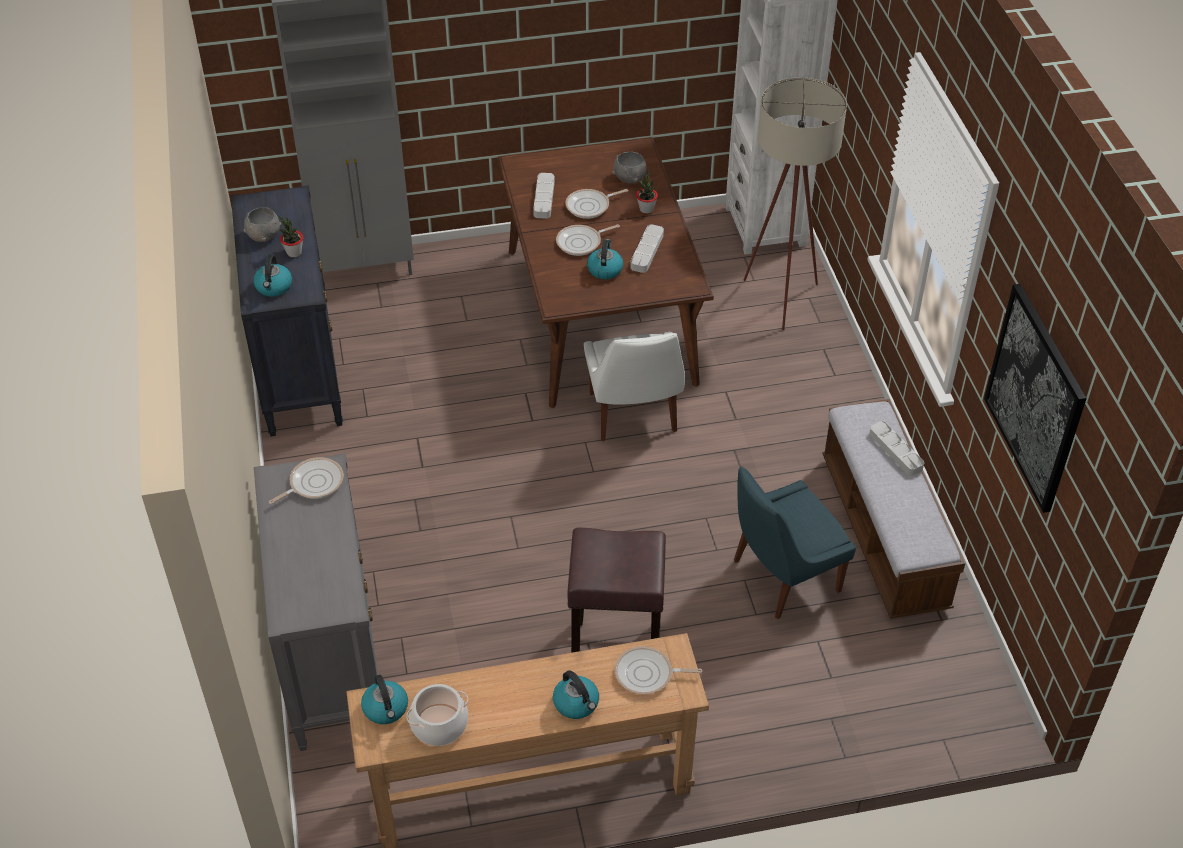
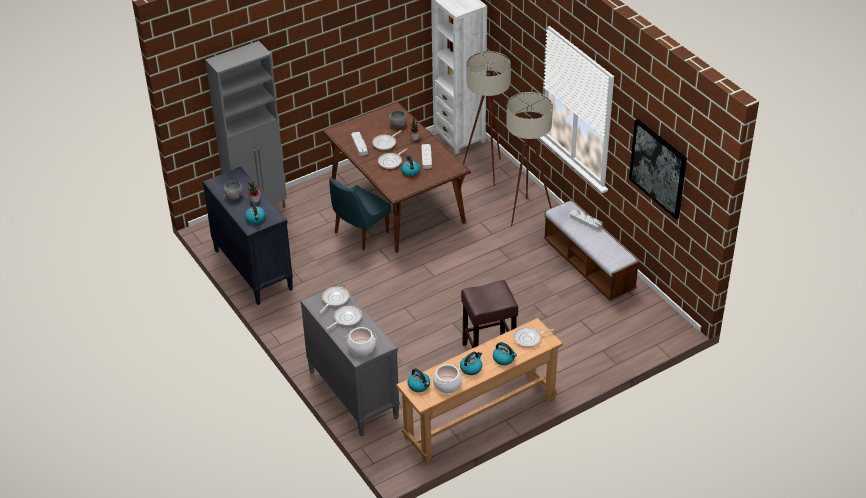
camera: 20 degrees left, 5 degrees down
(302, 599) = (361, 347): none -> cooking pot
(311, 529) = (346, 318): none -> frying pan
(503, 703) = (471, 368): none -> kettle
(633, 415) = (440, 245): white chair -> none
(782, 577) = (551, 298): blue chair -> blue chair (360, 233)
(811, 404) = (526, 217): none -> beige floor lamp

